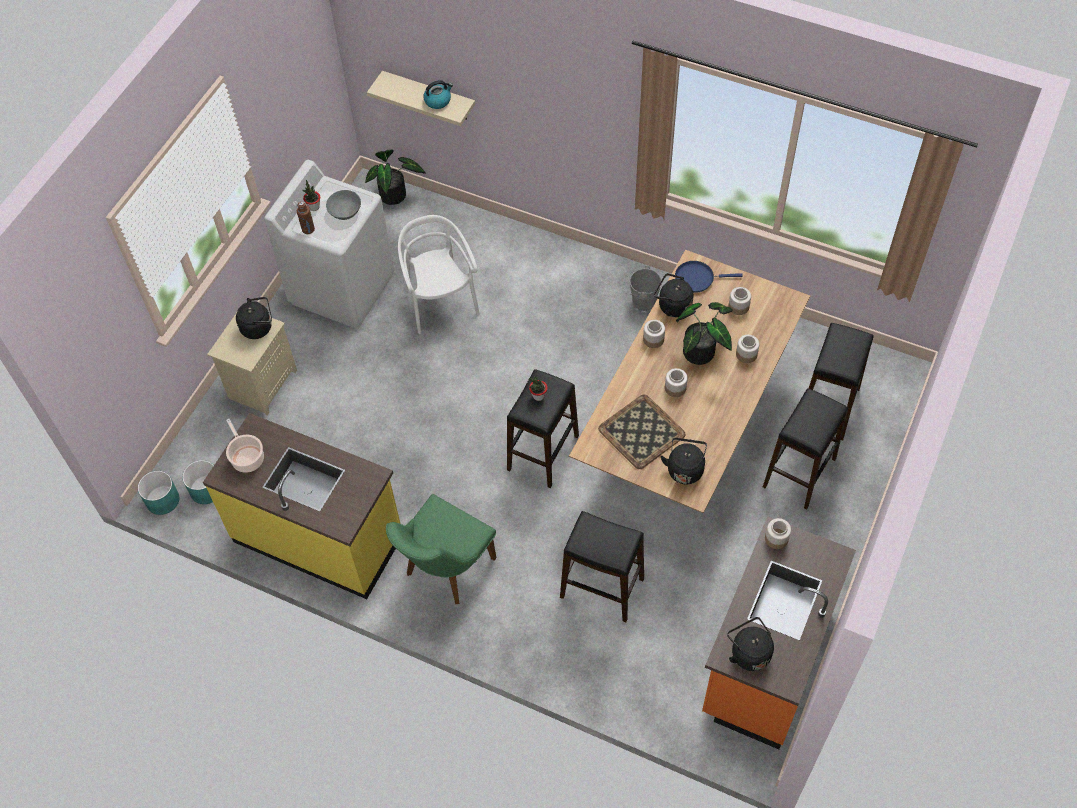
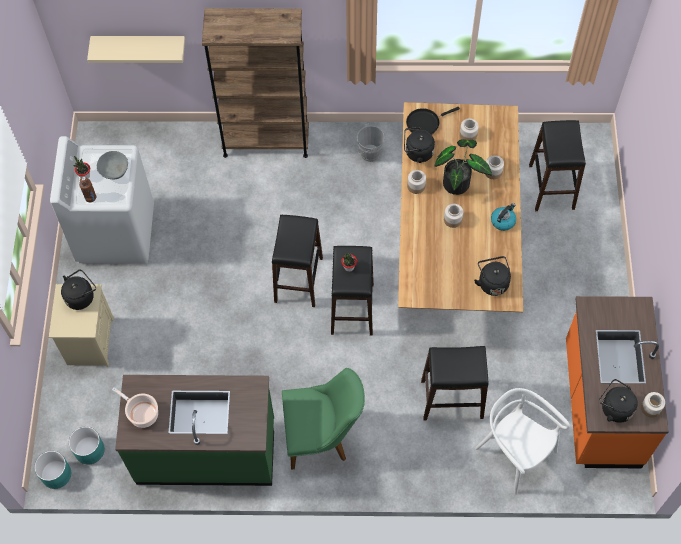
camera: 25 degrees left, 5 degrees up
(319, 537) = (206, 451): yellow counter -> green counter
(396, 196) = (120, 136): potted plant -> none
(438, 100) = (153, 47): kettle -> kettle (503, 221)
(440, 302) = (205, 214): white chair -> white chair (515, 453)
(444, 571) = (322, 437): green chair -> green chair turned 105 degrees counterclockwise
(540, 252) = (266, 141): none -> brown bookcase
(640, 432) = (444, 265): tray -> none
(697, 278) = (425, 123): blue frying pan -> black frying pan
(776, 538) = (591, 311): jar -> jar (651, 408)
(799, 473) = (555, 248): black stool -> black stool (298, 280)

